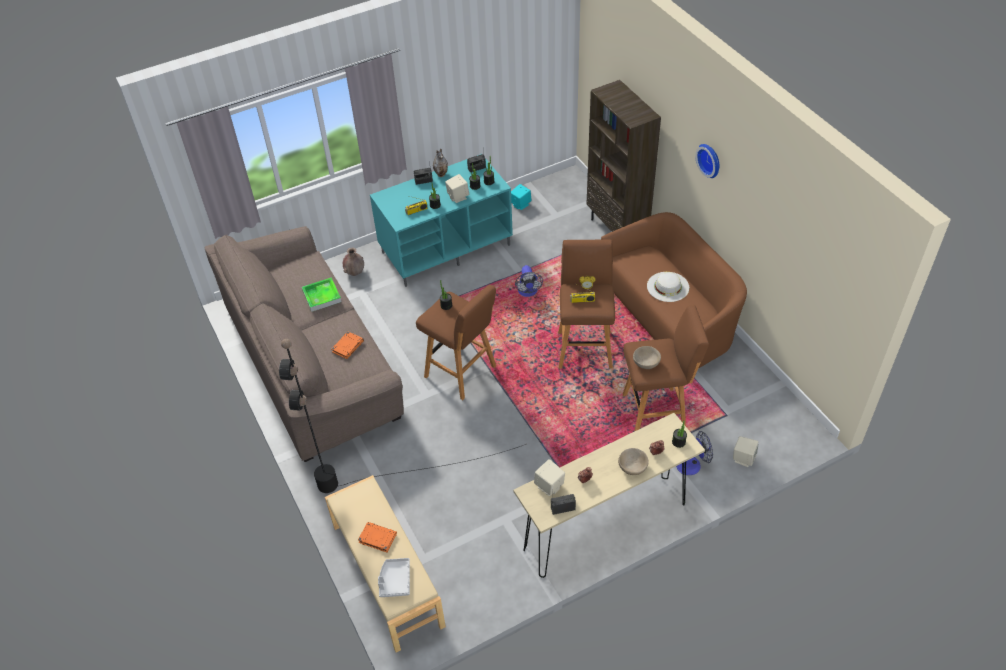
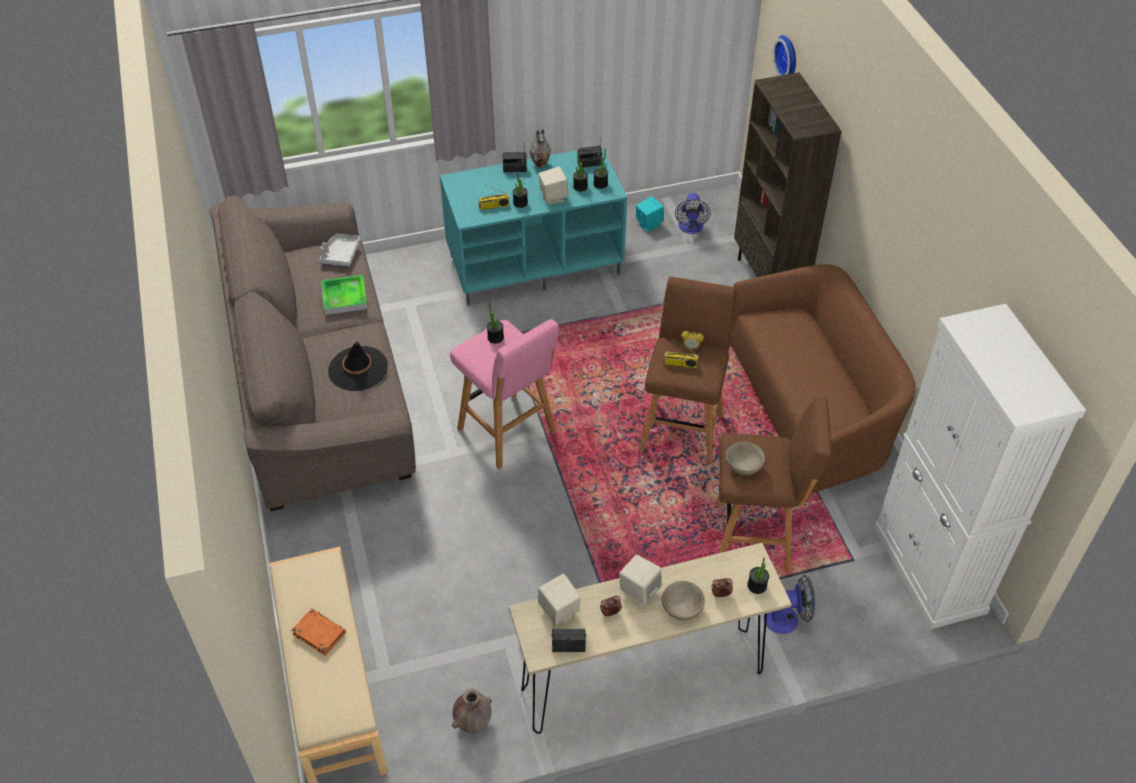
camera: 10 degrees right, 0 degrees up
(348, 346) = (358, 369): orange book -> black hat
(355, 272) = (408, 275): brown vase -> brown vase (473, 722)
(384, 474) = (368, 548): black floor lamp -> none
(395, 580) = (324, 697): grey tray -> grey tray (340, 254)
(462, 373) = (509, 432): brown stool -> pink stool
(528, 293) = (626, 342): fan -> fan (690, 228)
(668, 286) = (810, 367): white hat -> none
(710, 160) = (894, 199): wall clock -> wall clock (788, 57)
(743, 458) = (861, 625): beige speaker -> beige speaker (639, 591)
(779, 412) = (929, 570): none -> white cabinet

